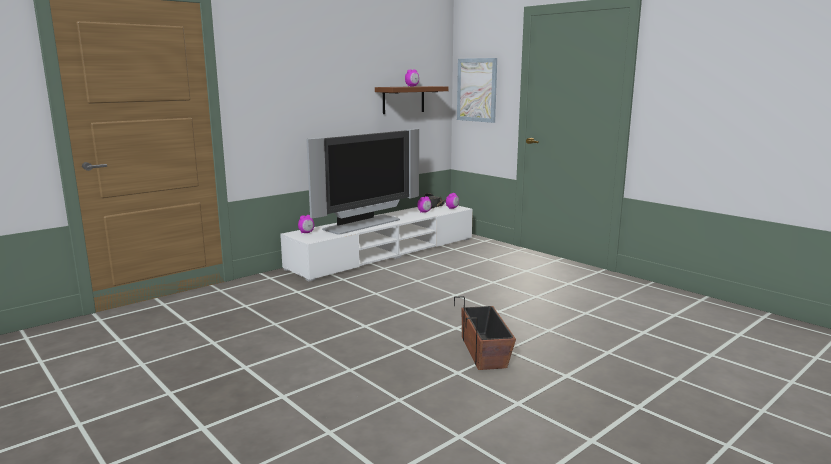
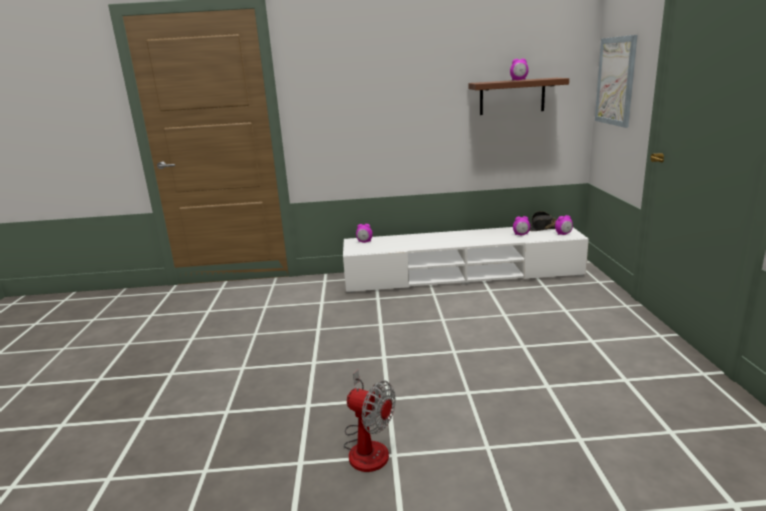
camera: 40 degrees right, 5 degrees up
(363, 225) = (430, 241): television -> none
(484, 351) = (367, 446): planter -> fan

